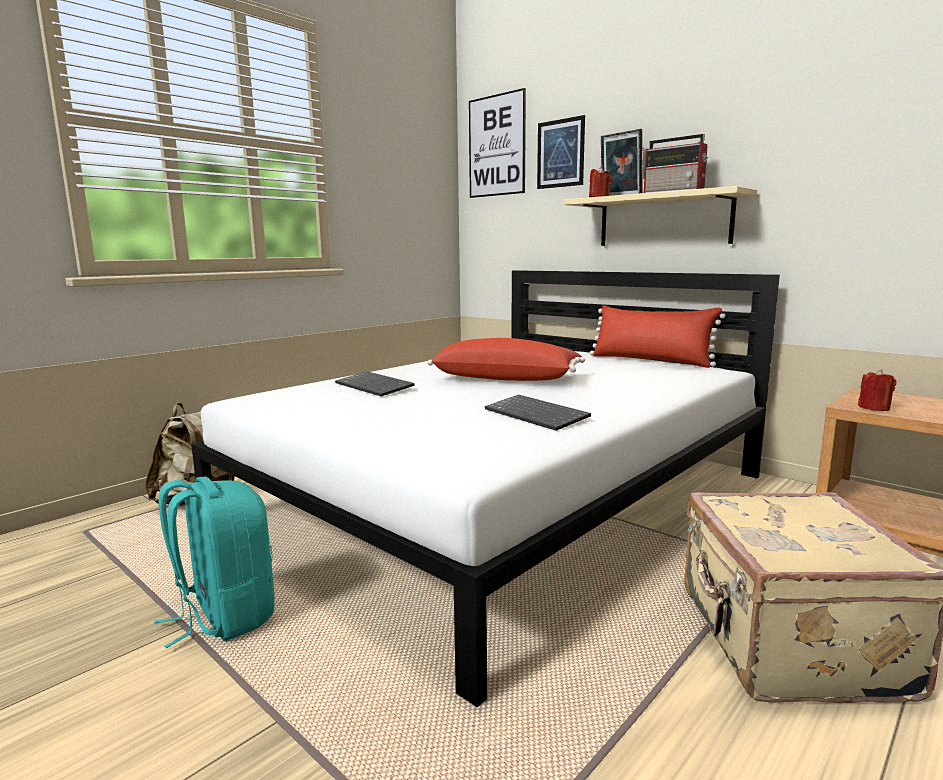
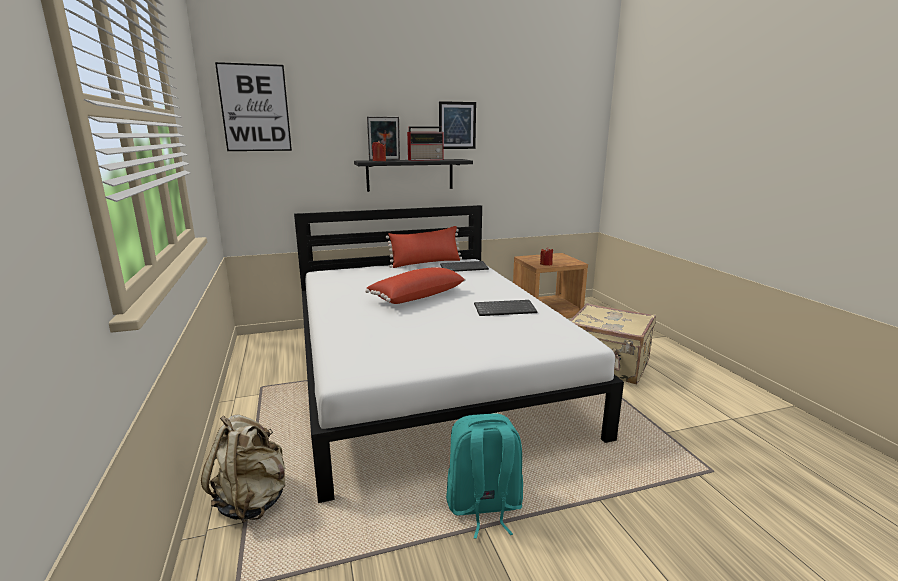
camera: 60 degrees left, 5 degrees up
(375, 386) = (378, 328): keyboard -> keyboard (464, 267)
(560, 153) = (324, 123): picture -> picture (457, 125)
(663, 220) = (410, 175): beige shelf -> black shelf

